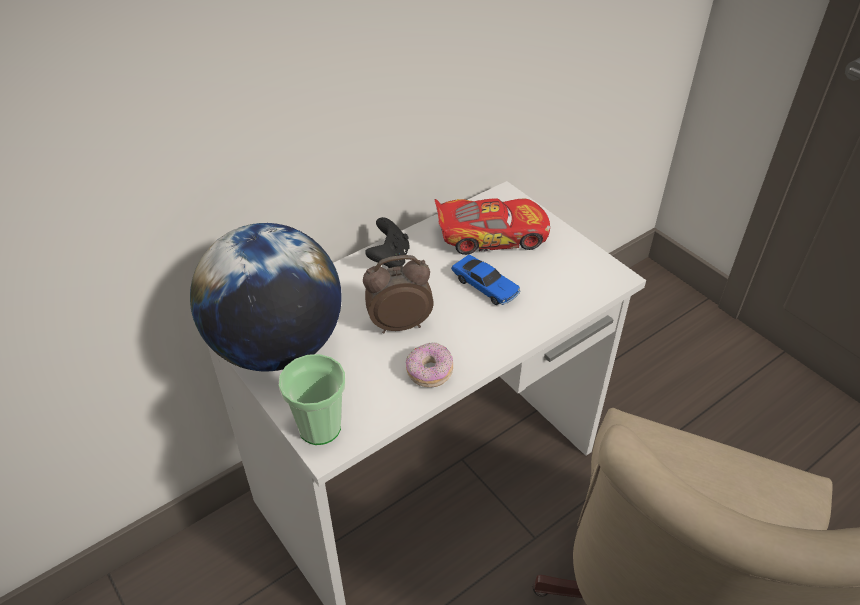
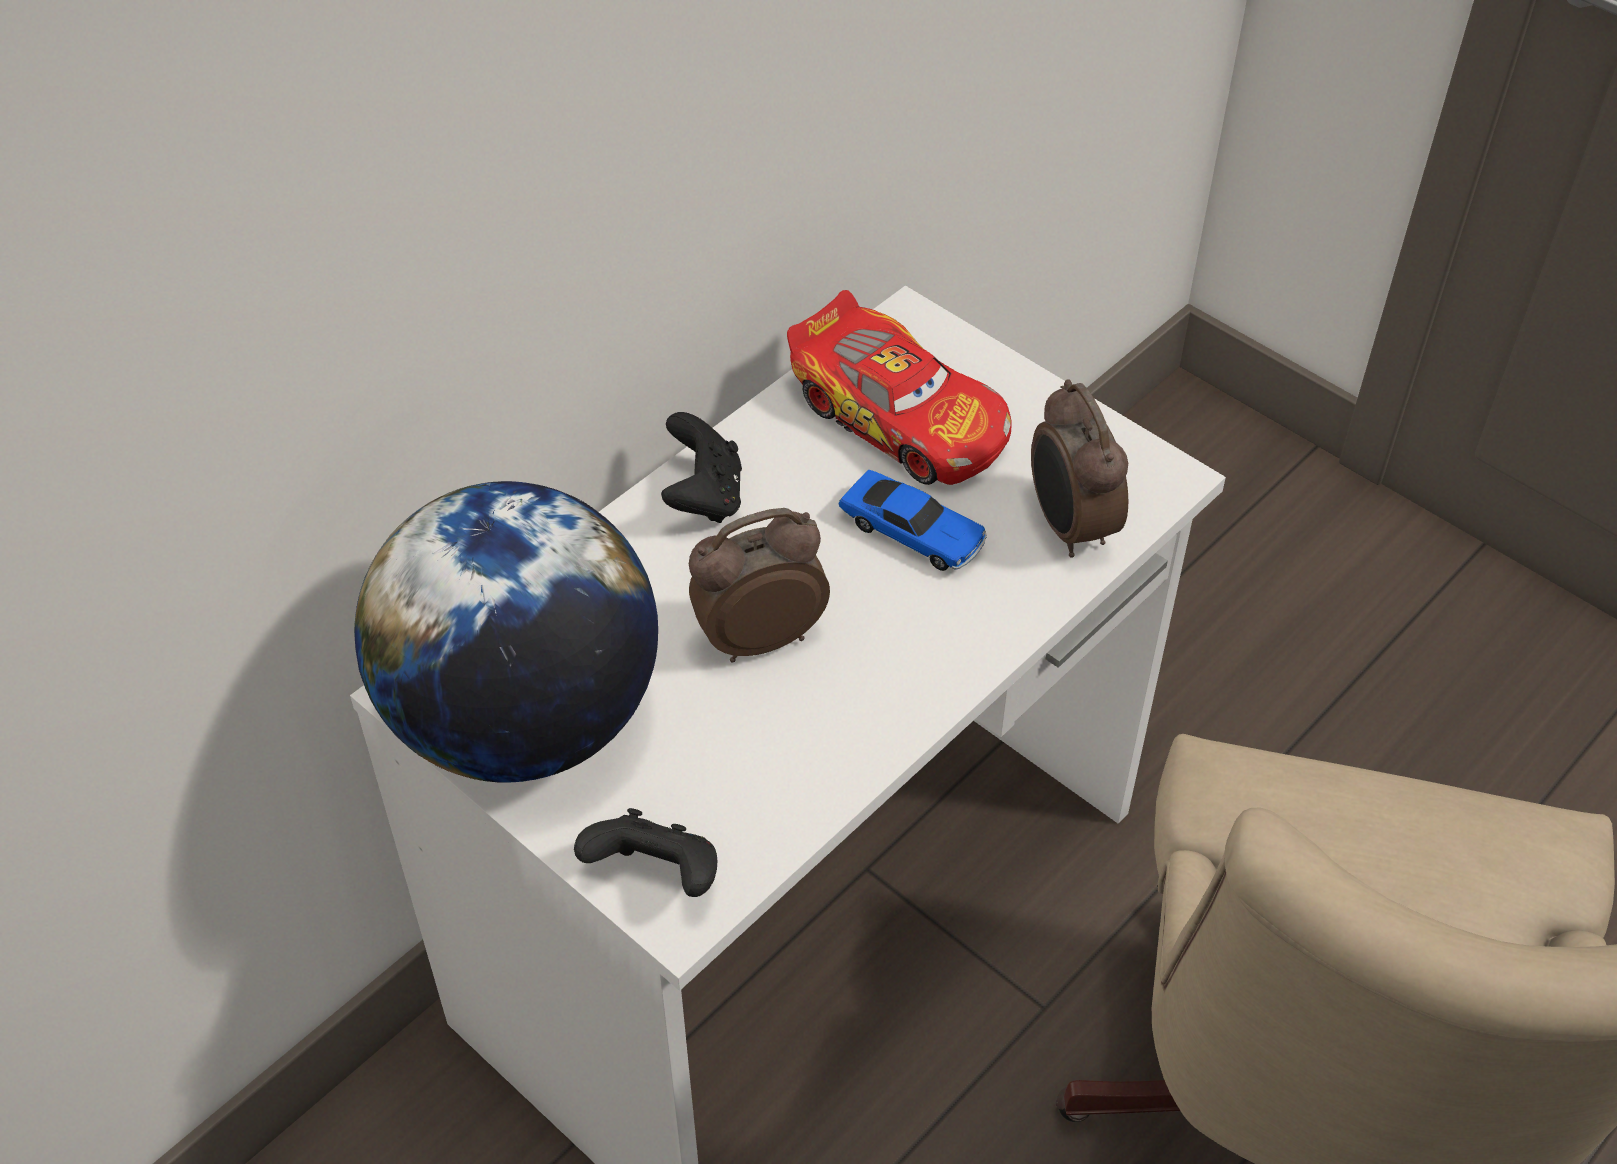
camera: 10 degrees left, 5 degrees up
(320, 428) = (656, 876): cup -> black game controller
(429, 372) = (842, 731): donut -> none
(491, 235) = (899, 416): toy car -> toy car turned 60 degrees clockwise
(563, 293) = (1069, 527): none -> alarm clock

